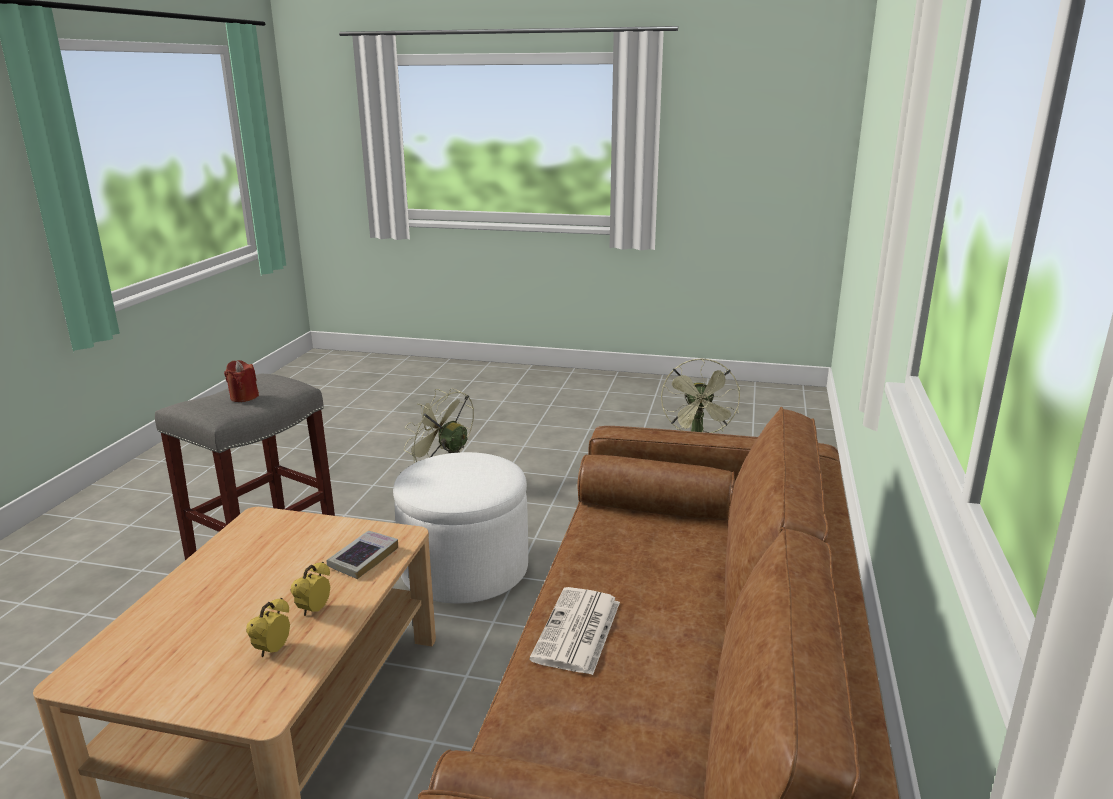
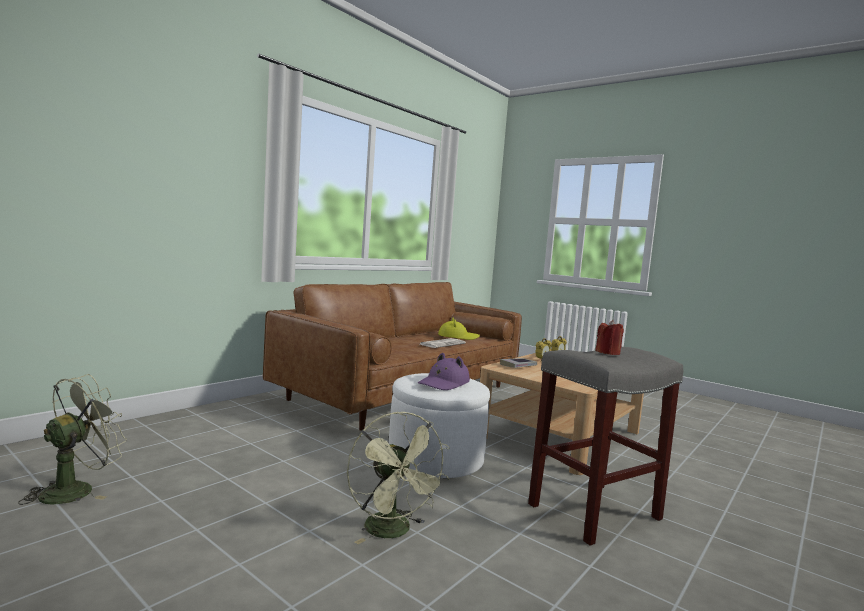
camera: 155 degrees left, 15 degrees down
(454, 472) = (444, 383): none -> purple hat
(593, 729) = (458, 337): none -> yellow hat

